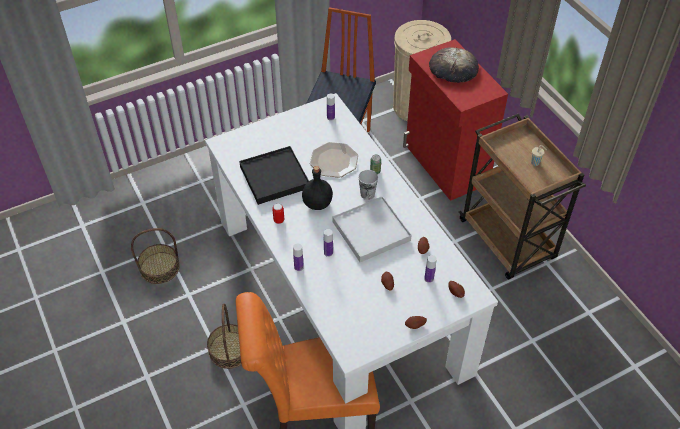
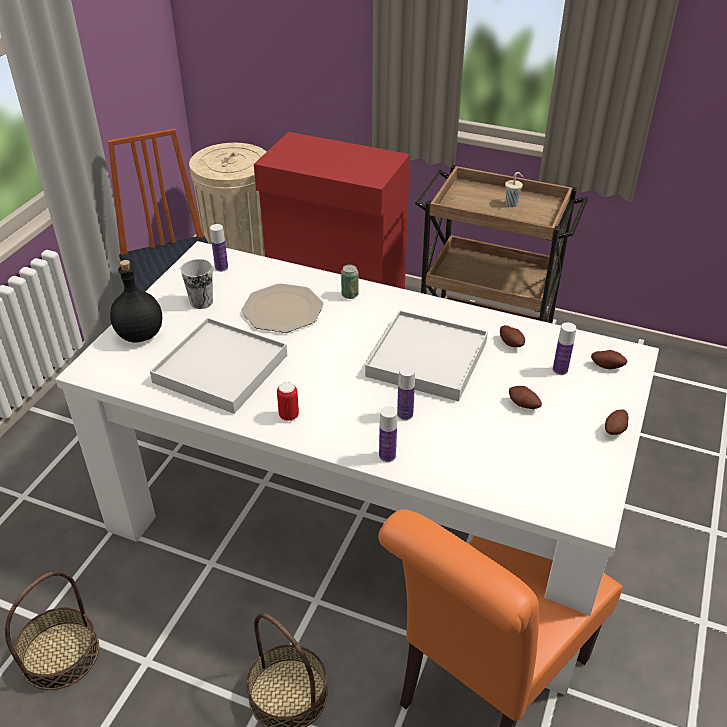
camera: 40 degrees left, 10 degrees down
(274, 177) = (221, 369): black tray -> white tray
(317, 204) = (319, 367): black bottle -> black bottle (140, 335)
(367, 194) = (371, 323): cup -> cup (201, 302)
(453, 68) = (321, 156): bread -> none

